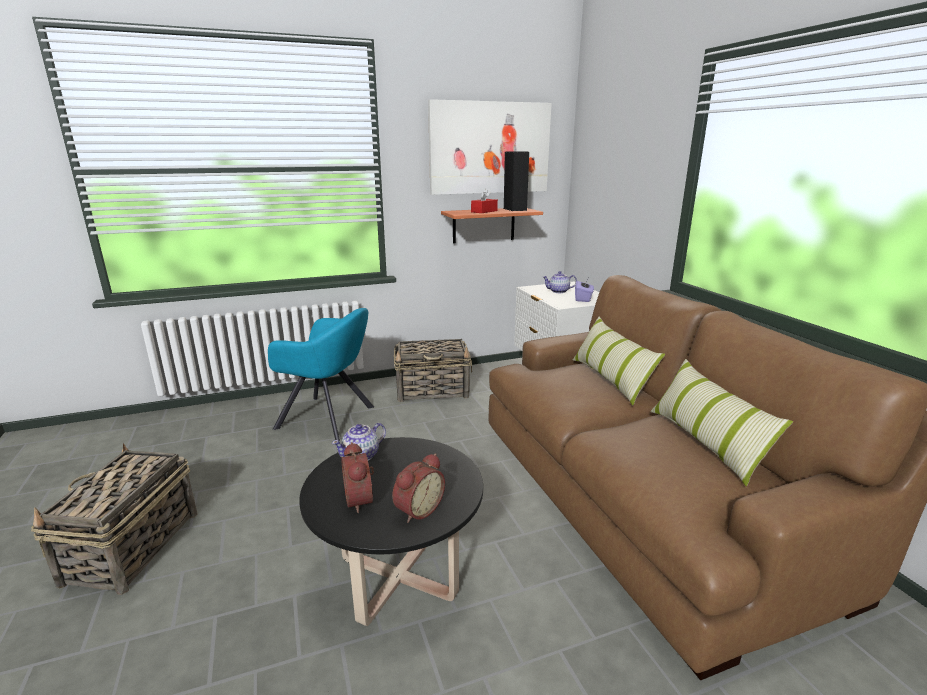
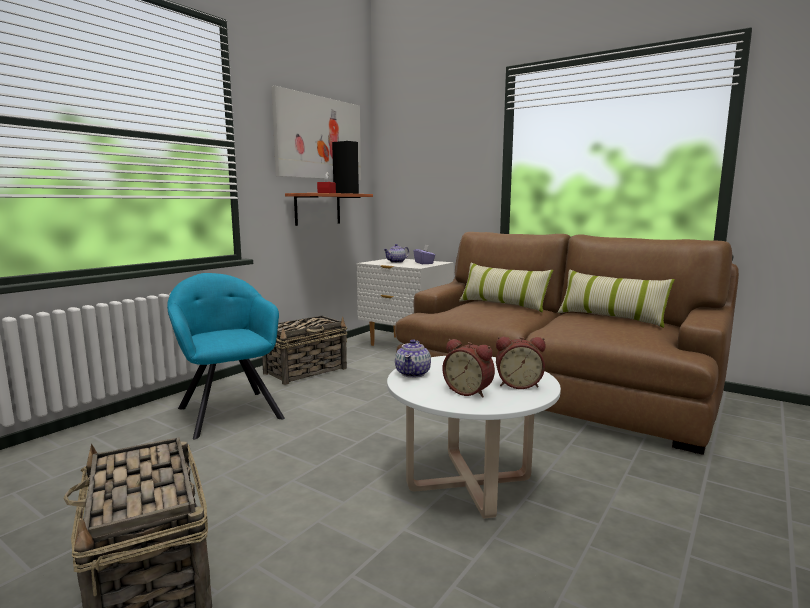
camera: 35 degrees left, 10 degrees down
(329, 418) = (228, 411): turquoise armchair -> turquoise armchair turned 105 degrees counterclockwise
(398, 576) = (469, 483): black coffee table -> white coffee table
(417, 509) = (518, 384): alarm clock -> alarm clock turned 90 degrees clockwise

